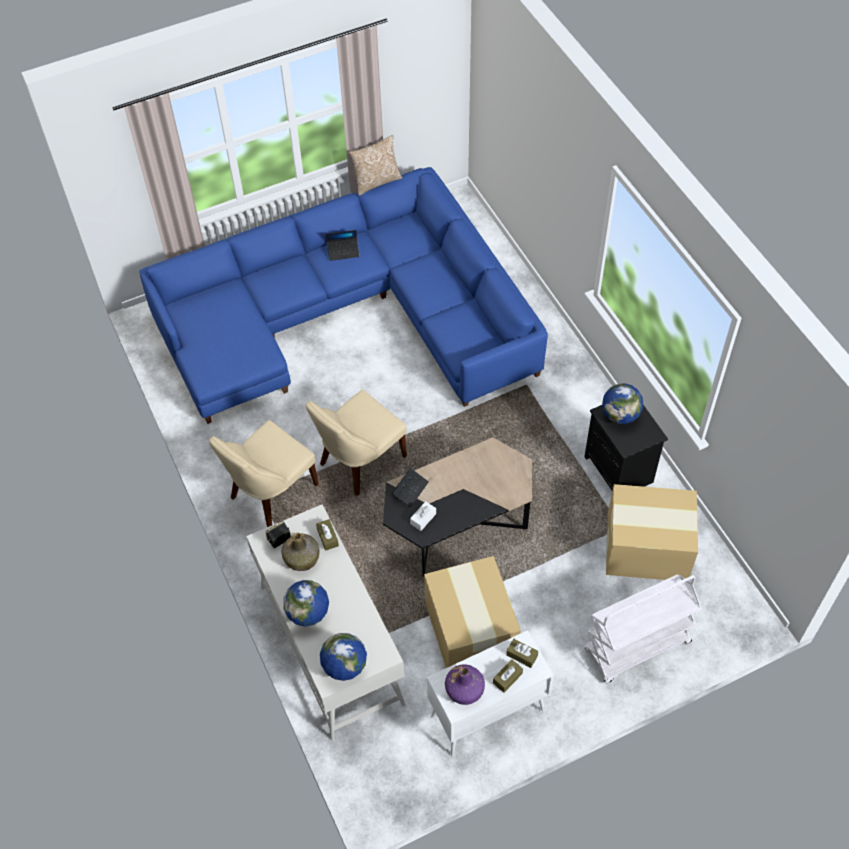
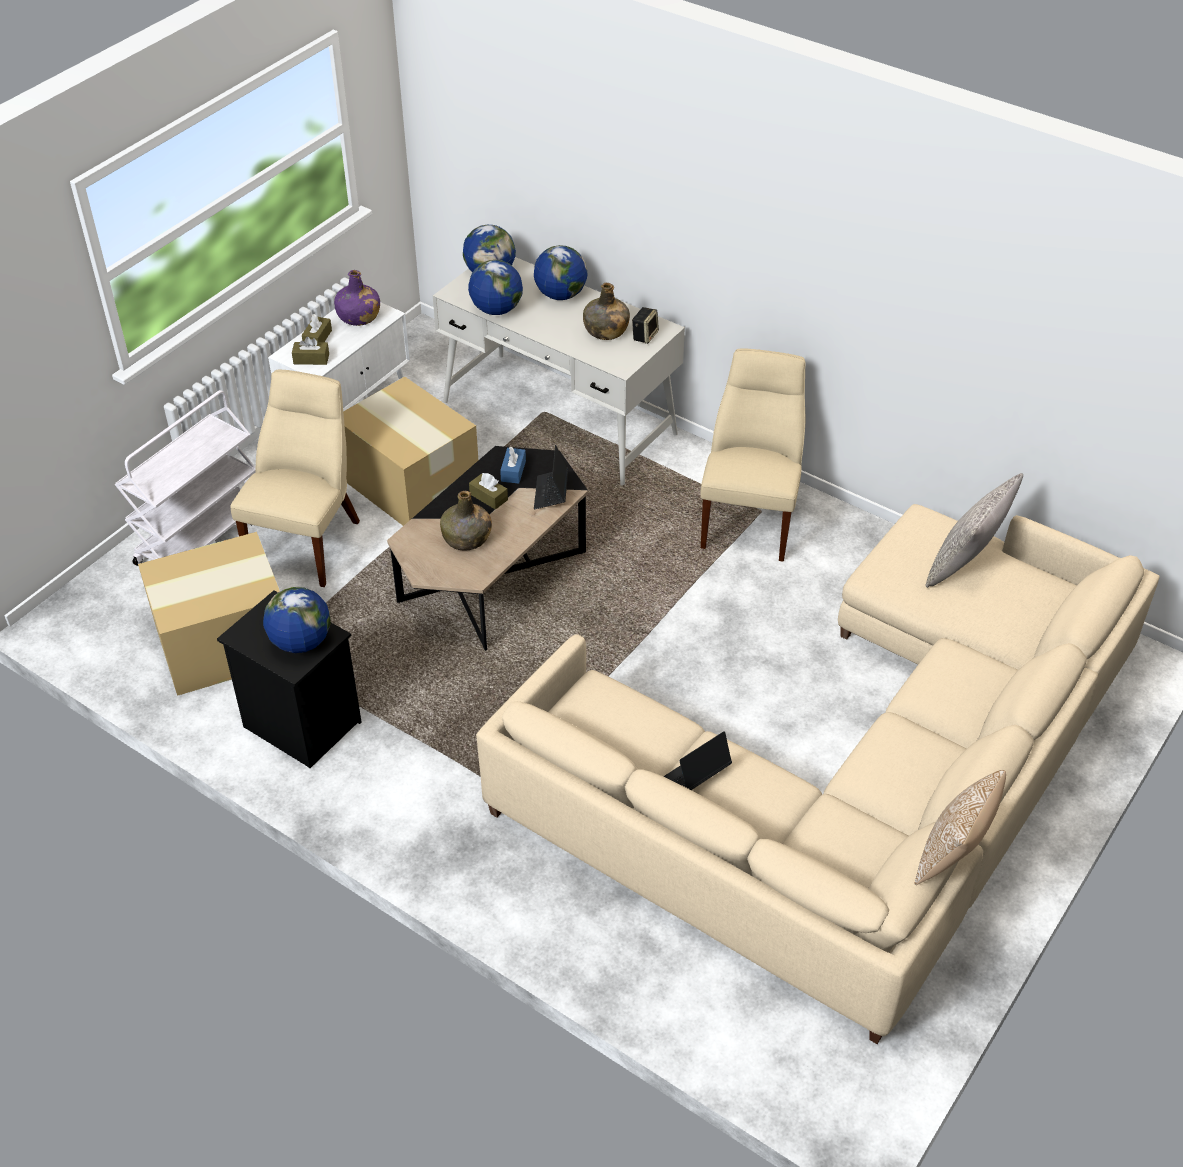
camera: 150 degrees right, 10 degrees down
(213, 342) = (965, 564): none -> grey pillow
(327, 537) = (593, 355): brown tissue box -> brown tissue box (488, 497)
(343, 251) = (917, 772): laptop -> laptop (697, 774)
(348, 316) = (854, 781): blue sofa -> beige sofa
(359, 462) = (670, 592): beige chair -> beige chair (308, 541)
(365, 619) = (496, 310): none -> globe
(423, 518) = (513, 471): white tissue box -> blue tissue box
(482, 477) = (467, 538): none -> green bottle

